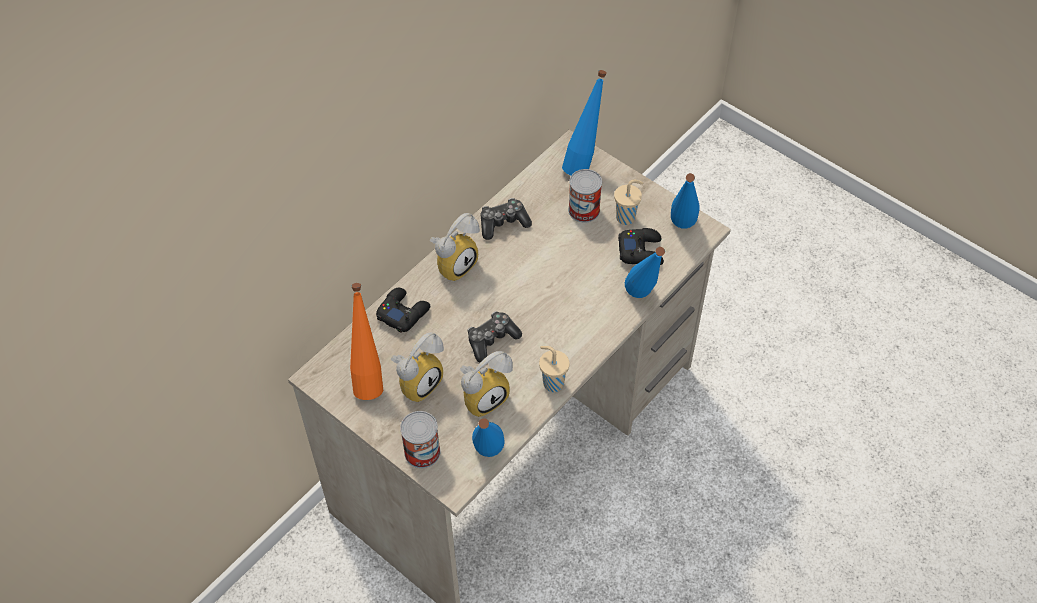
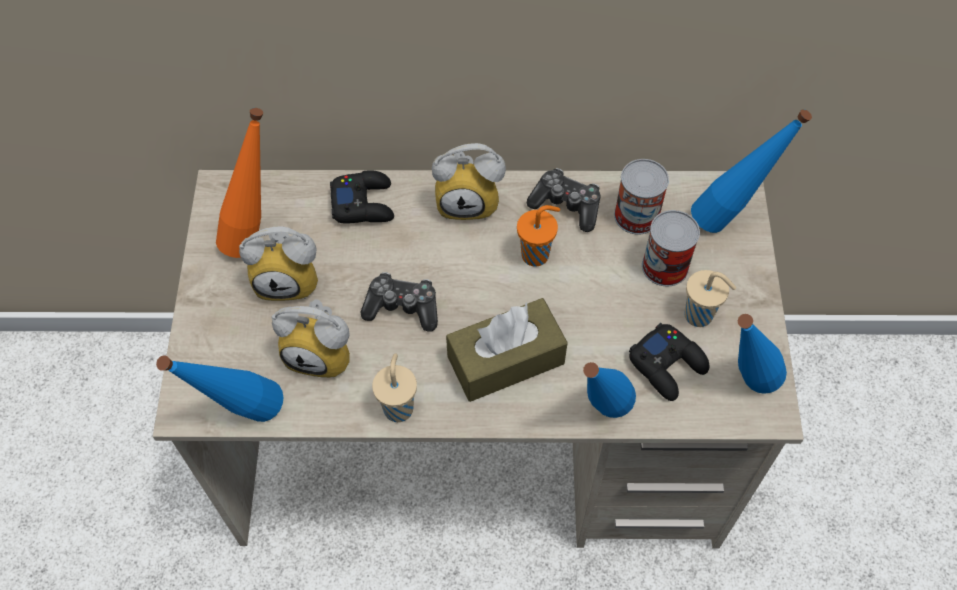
camera: 50 degrees right, 5 degrees up
(422, 452) = (204, 348): can -> can (636, 215)
(520, 258) = (536, 254): none -> orange cup
(571, 316) = (505, 360): none -> brown tissue box

